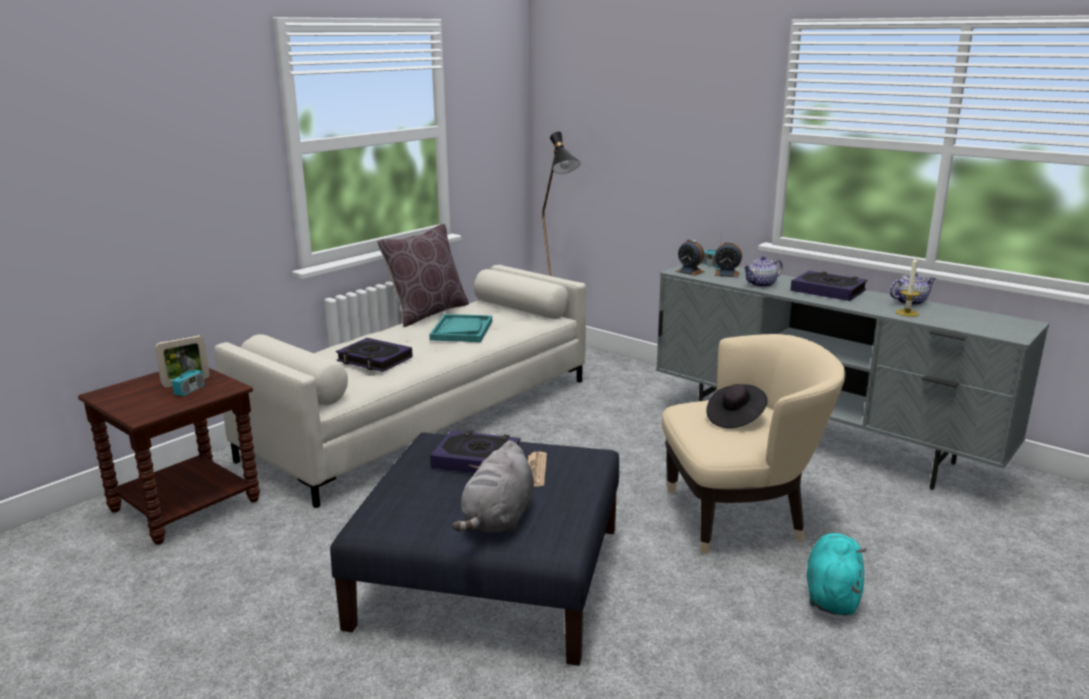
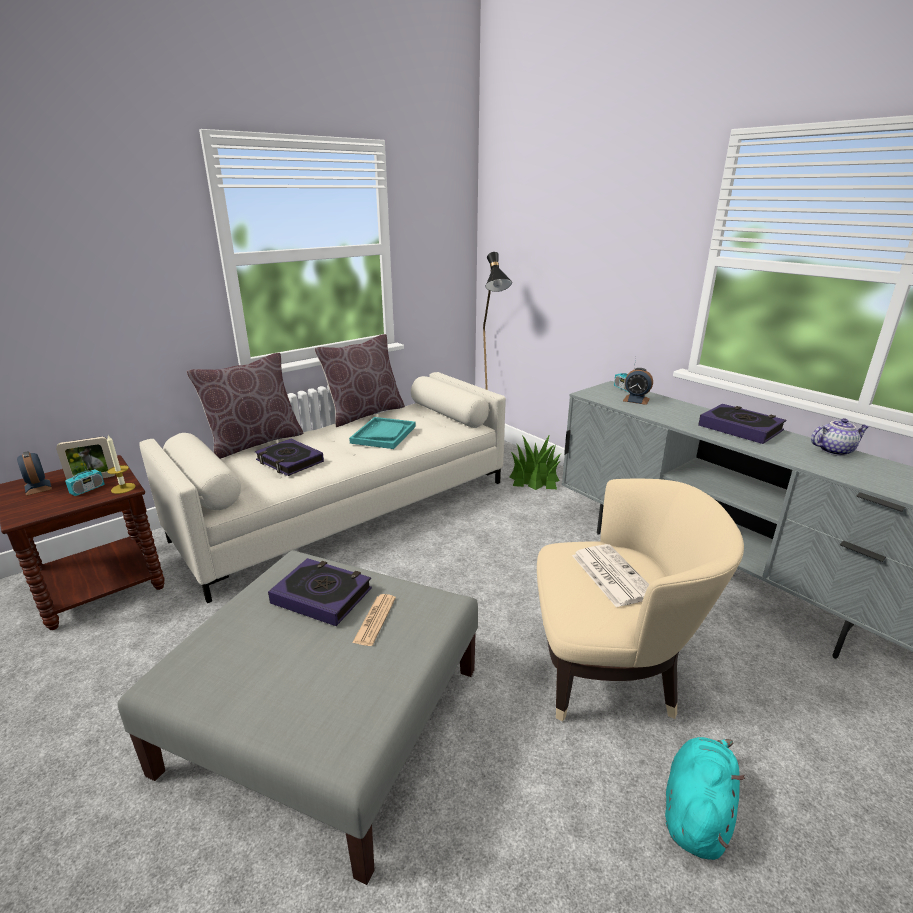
camera: 10 degrees right, 5 degrees up
(321, 346) = (255, 442): none -> brown pillow
(489, 575) = (326, 717): blue ottoman -> grey ottoman
(498, 519) = (299, 695): grey plush toy -> none
(618, 375) = (534, 478): none -> potted plant
(690, 271) = (599, 395): alarm clock -> alarm clock (38, 487)
(735, 418) = (611, 574): black hat -> newspaper
(761, 285) = (669, 415): teapot -> none
(907, 313) = (830, 466): candle -> candle (123, 488)

